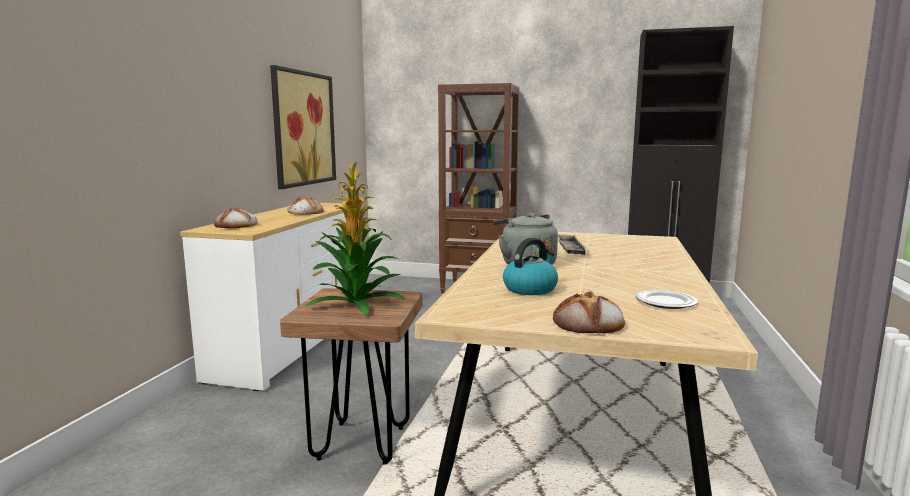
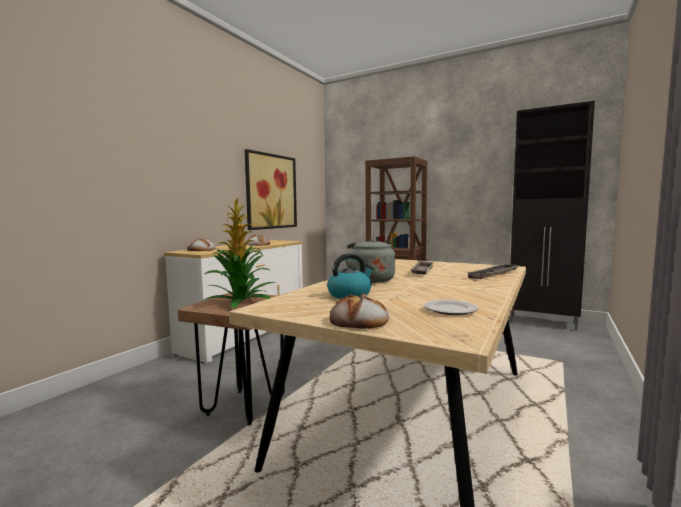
camera: 15 degrees right, 5 degrees down
(656, 250) = (493, 274): none -> tray

